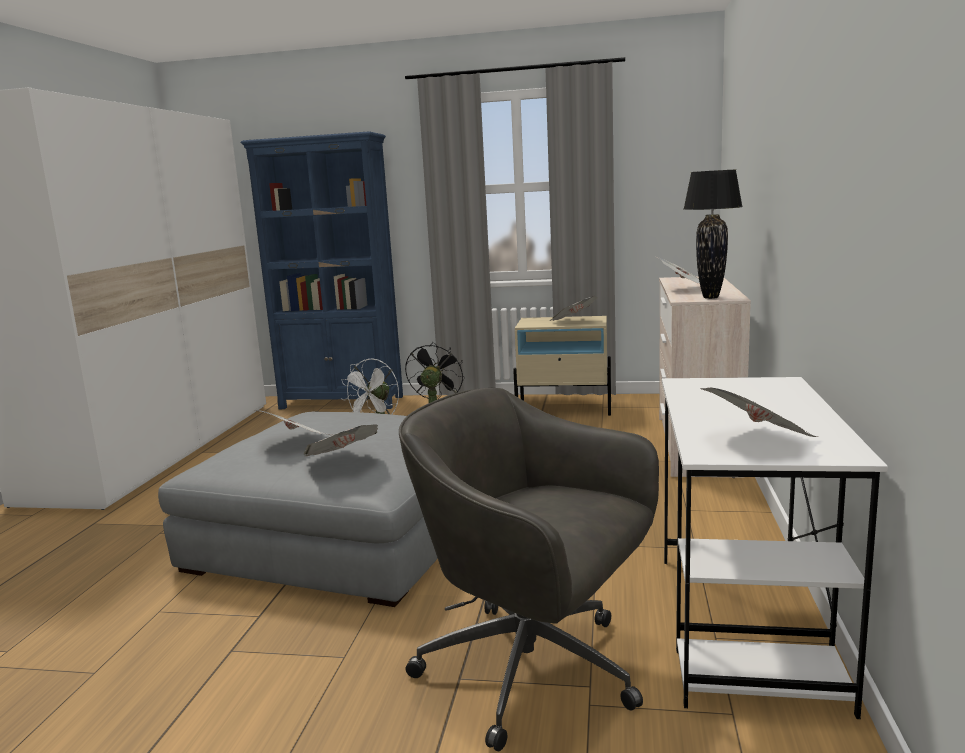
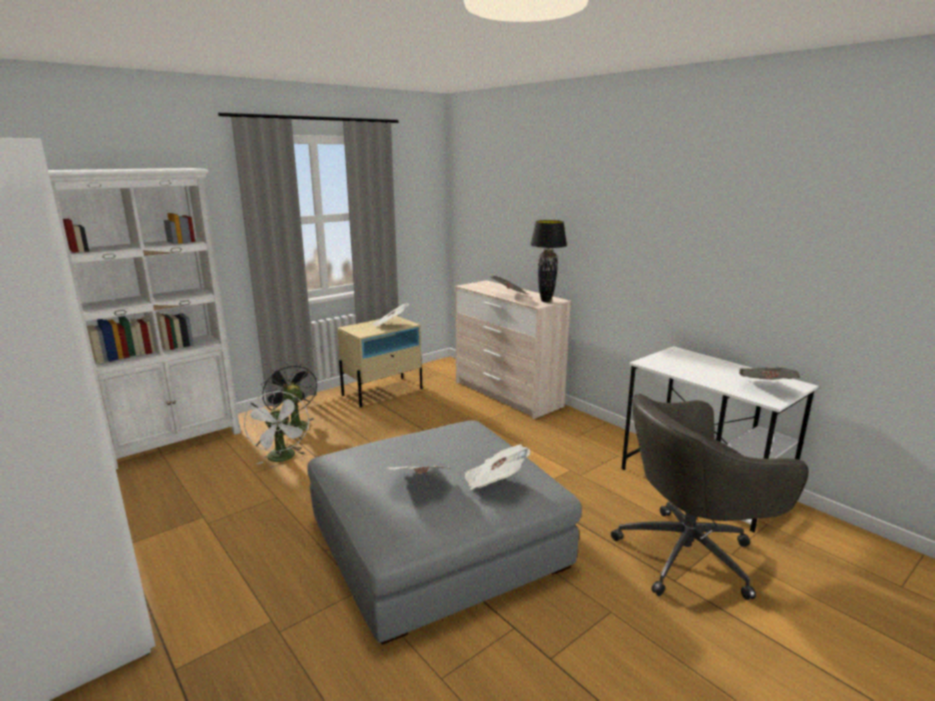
camera: 50 degrees left, 5 degrees up
(342, 402) = (174, 442): blue bookcase -> white bookcase

